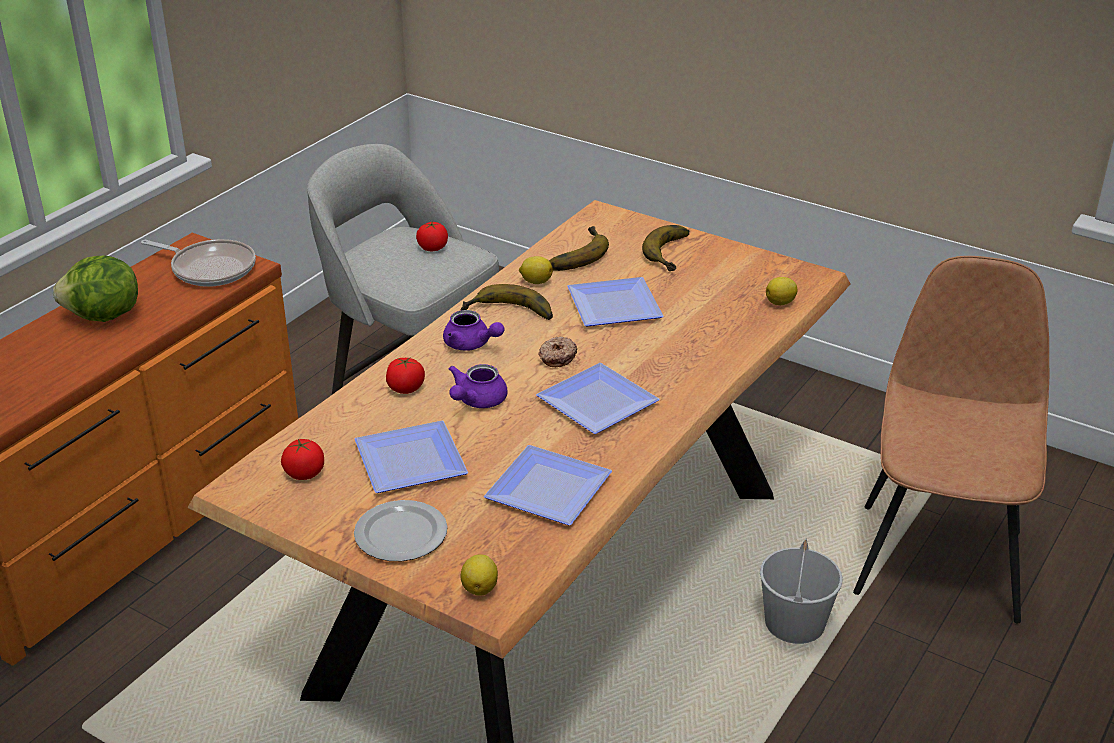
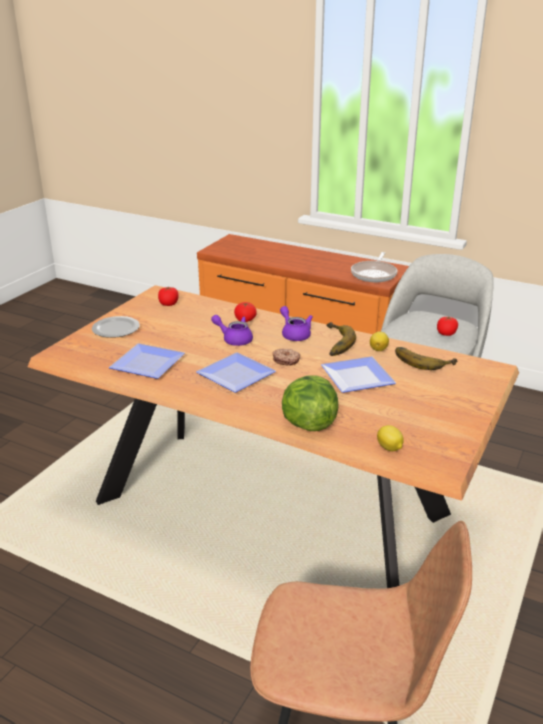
camera: 85 degrees right, 5 degrees down
(104, 317) = (317, 259): lettuce -> lettuce (308, 424)
(414, 462) = (175, 327): plate -> none
(471, 344) = (294, 334): purple teapot -> purple teapot turned 120 degrees clockwise
(480, 587) = (69, 350): lemon -> none
(674, 253) = (448, 400): banana -> none
(795, 624) = (247, 630): white bucket -> none

